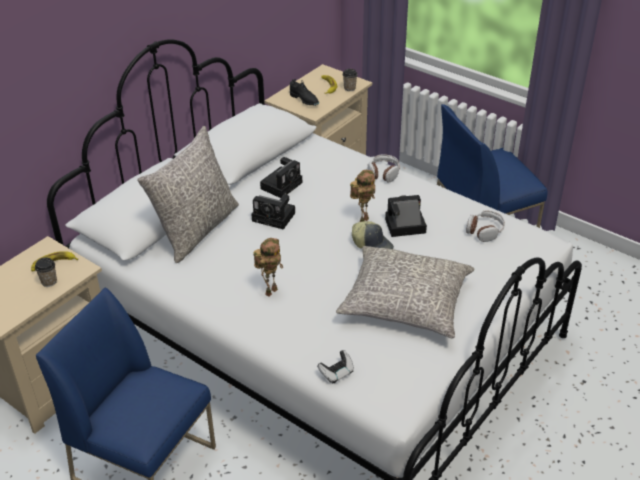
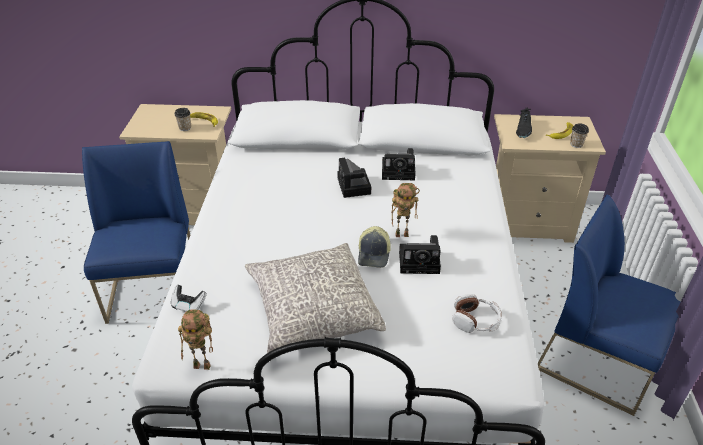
camera: 55 degrees right, 0 degrees up
(196, 229) = (300, 159): grey pillow -> none
(271, 290) = (262, 225): toy robot -> toy robot (203, 365)
(383, 173) = (483, 217): headphones -> none
(403, 226) = (421, 262): camera -> camera turned 135 degrees clockwise

